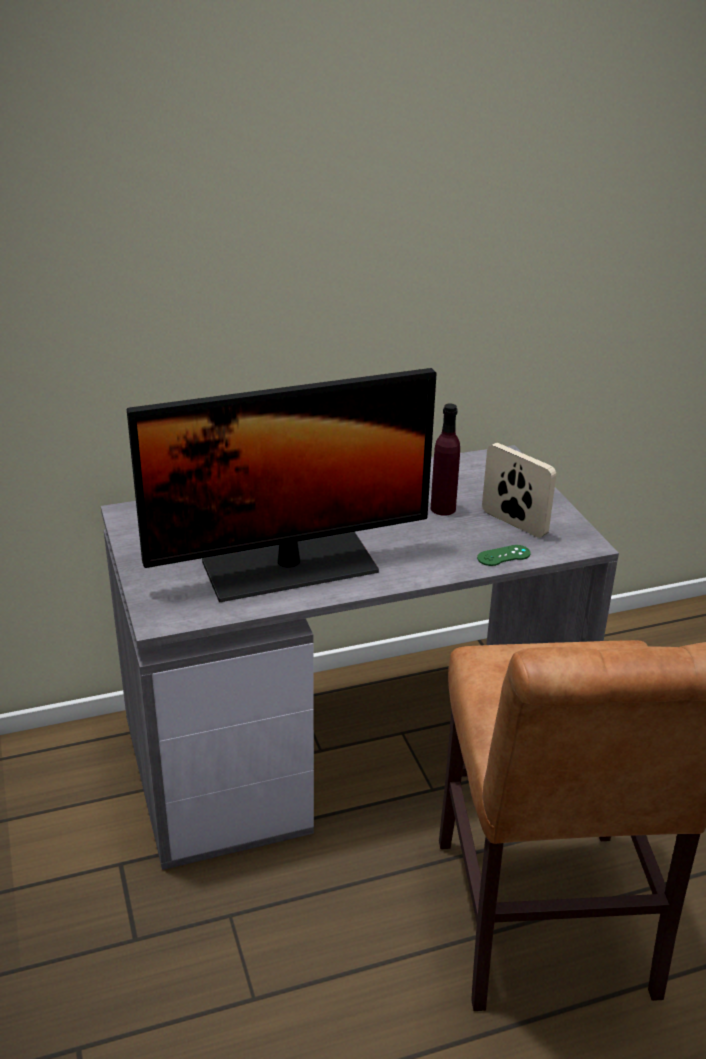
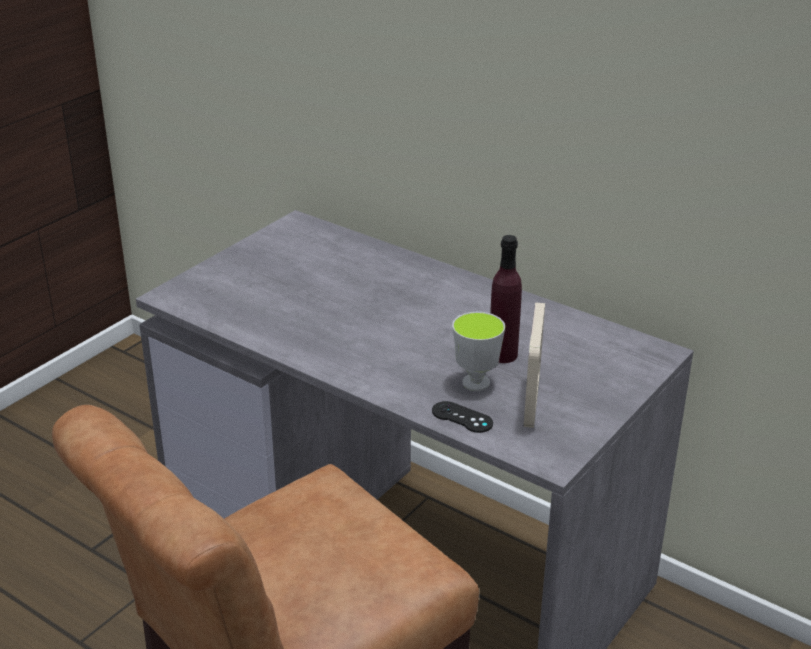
camera: 55 degrees right, 0 degrees up
(290, 567) = (306, 318): monitor -> none
(467, 533) = (476, 383): none -> cup
(503, 556) = (462, 417): green game controller -> black game controller

